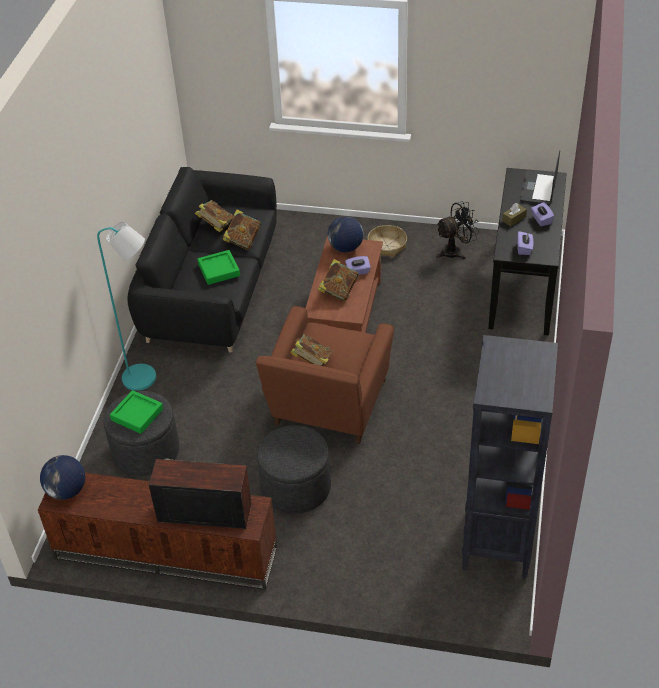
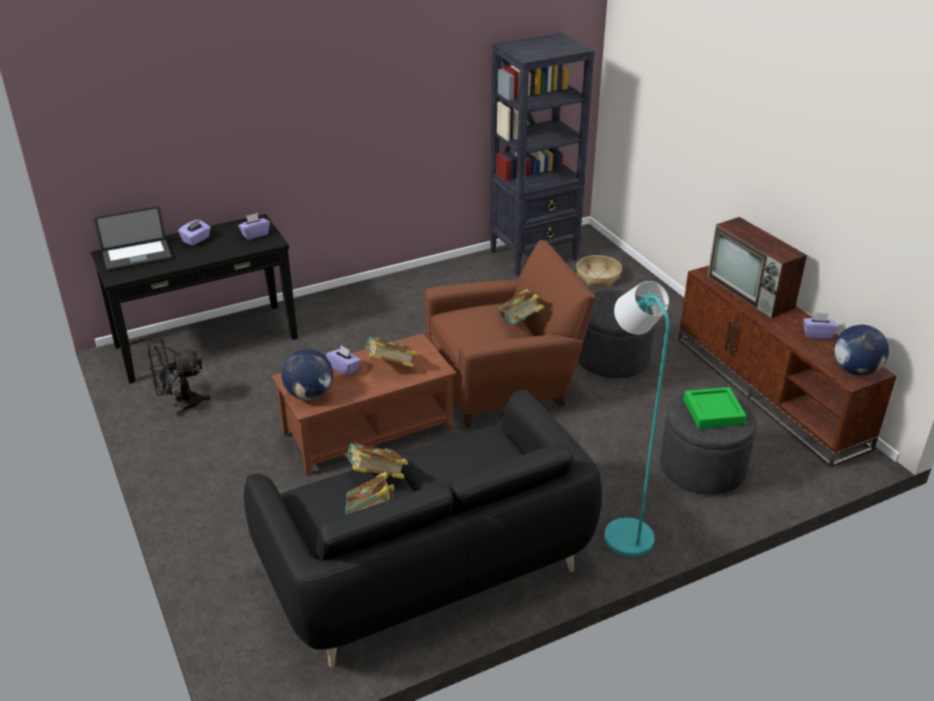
camera: 130 degrees left, 10 degrees down
(119, 506) = (817, 334): none -> purple tissue box
(219, 270) = (454, 462): green tray -> none
(387, 245) = (207, 458): basket -> basket (598, 277)
(455, 251) = (180, 404): black fan -> black fan turned 45 degrees counterclockwise
(514, 219) = (207, 253): brown tissue box -> none

